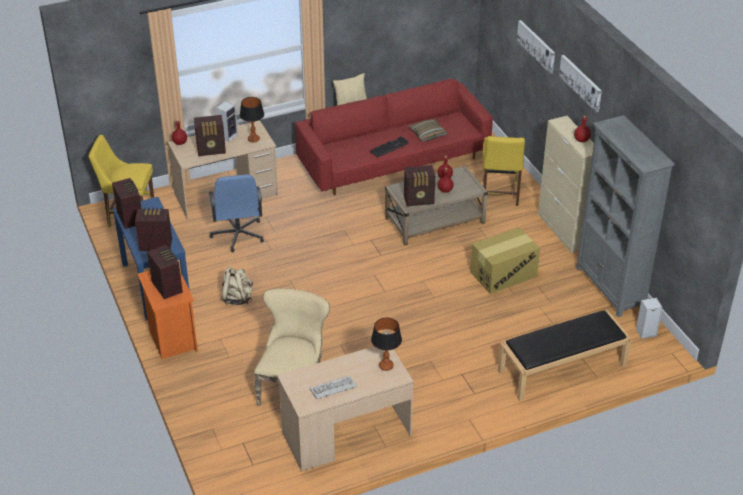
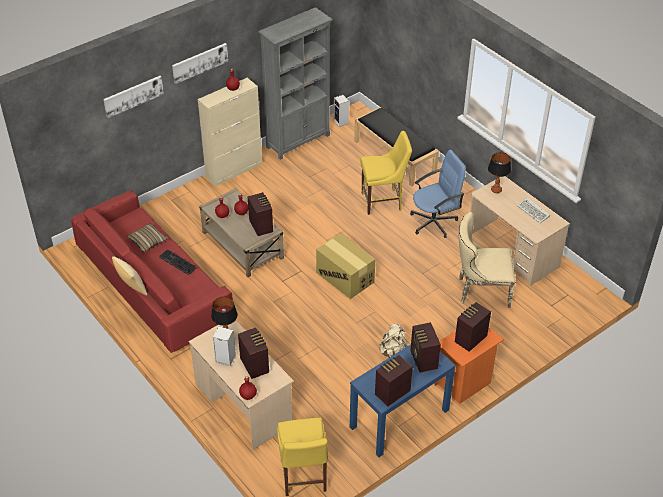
camera: 105 degrees left, 5 degrees up
(238, 235) = (305, 376): blue office chair -> blue office chair (434, 222)
(499, 195) = (194, 211): yellow chair -> yellow chair (383, 201)
(503, 274) = (301, 196): cardboard box -> cardboard box (345, 277)

